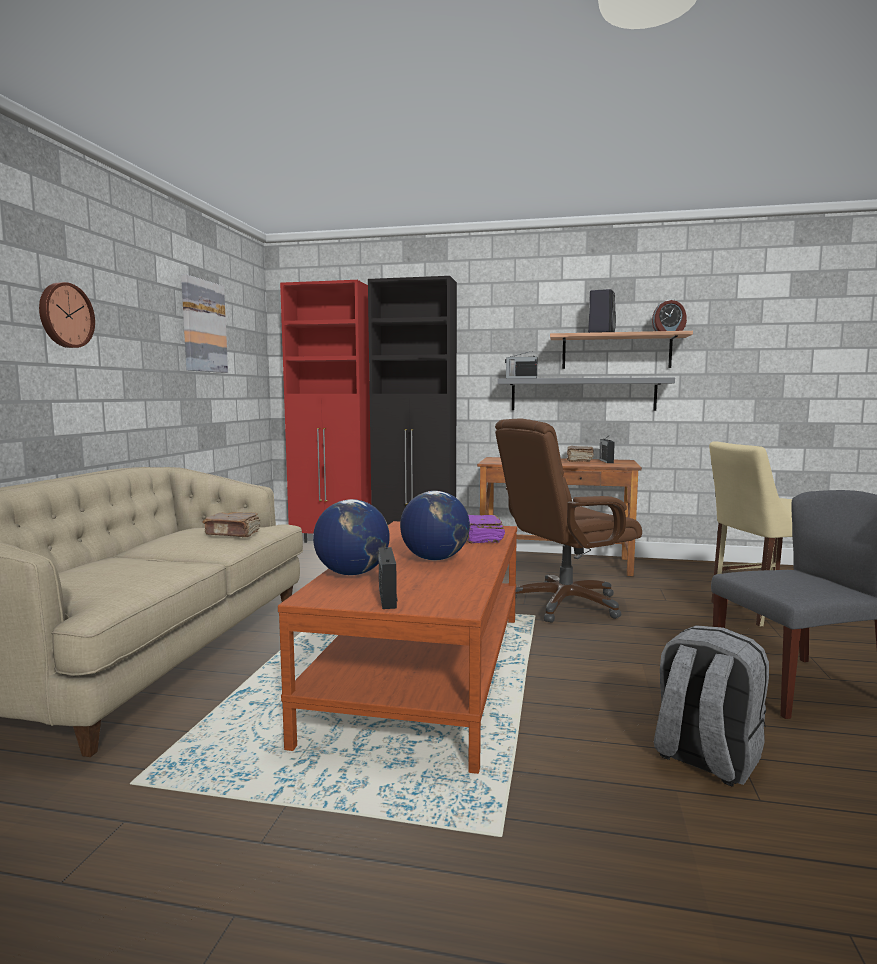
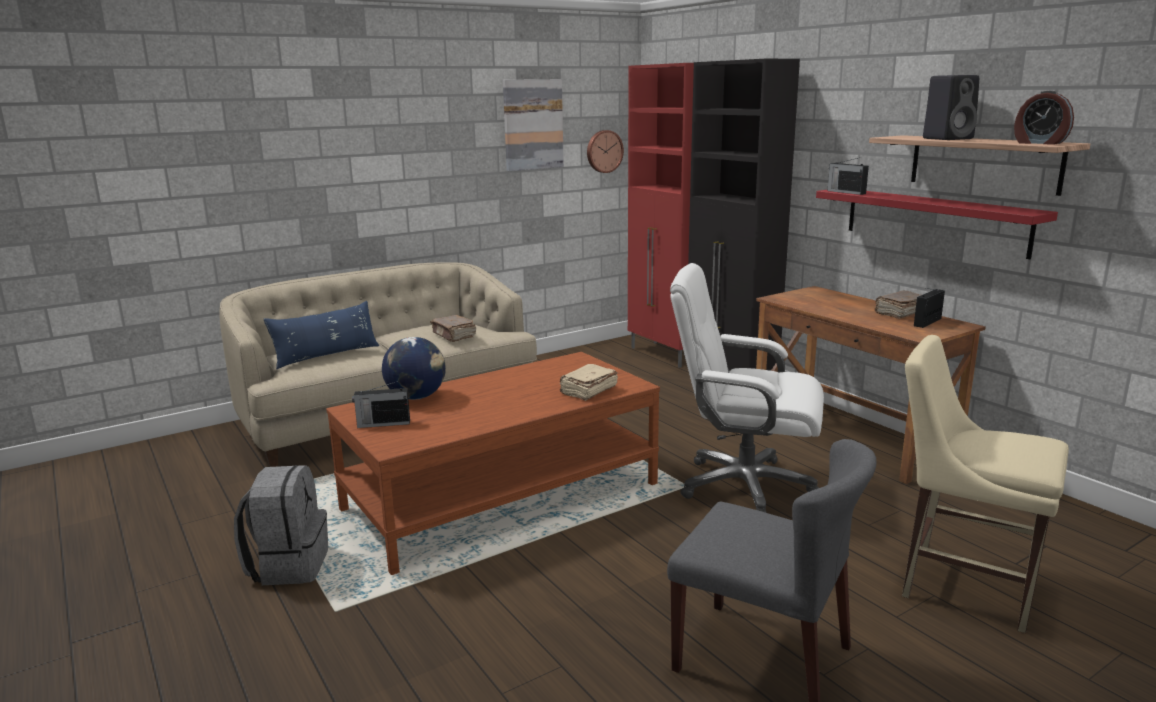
camera: 45 degrees right, 10 degrees up
(65, 315) = (367, 143): wall clock -> wall clock (604, 151)
(113, 575) = (326, 356): none -> blue pillow
(387, 597) = (382, 424): radio -> radio turned 135 degrees counterclockwise
(434, 559) = (495, 401): globe -> none
(481, 538) = (588, 391): purple book -> beige book
(564, 604) = (743, 486): brown office chair -> white office chair
(582, 394) = (934, 221): grey shelf -> red shelf
(705, 758) = (534, 651): grey backpack -> grey backpack (288, 565)

